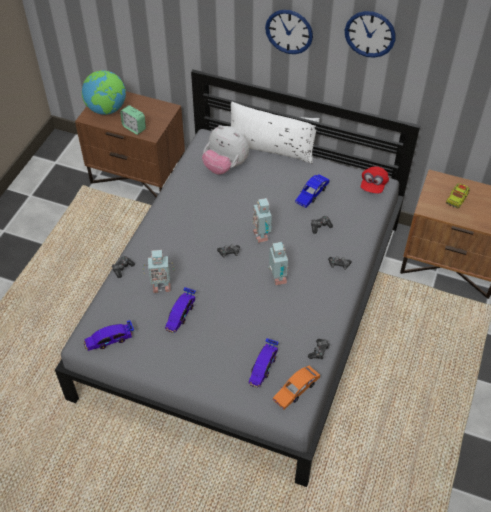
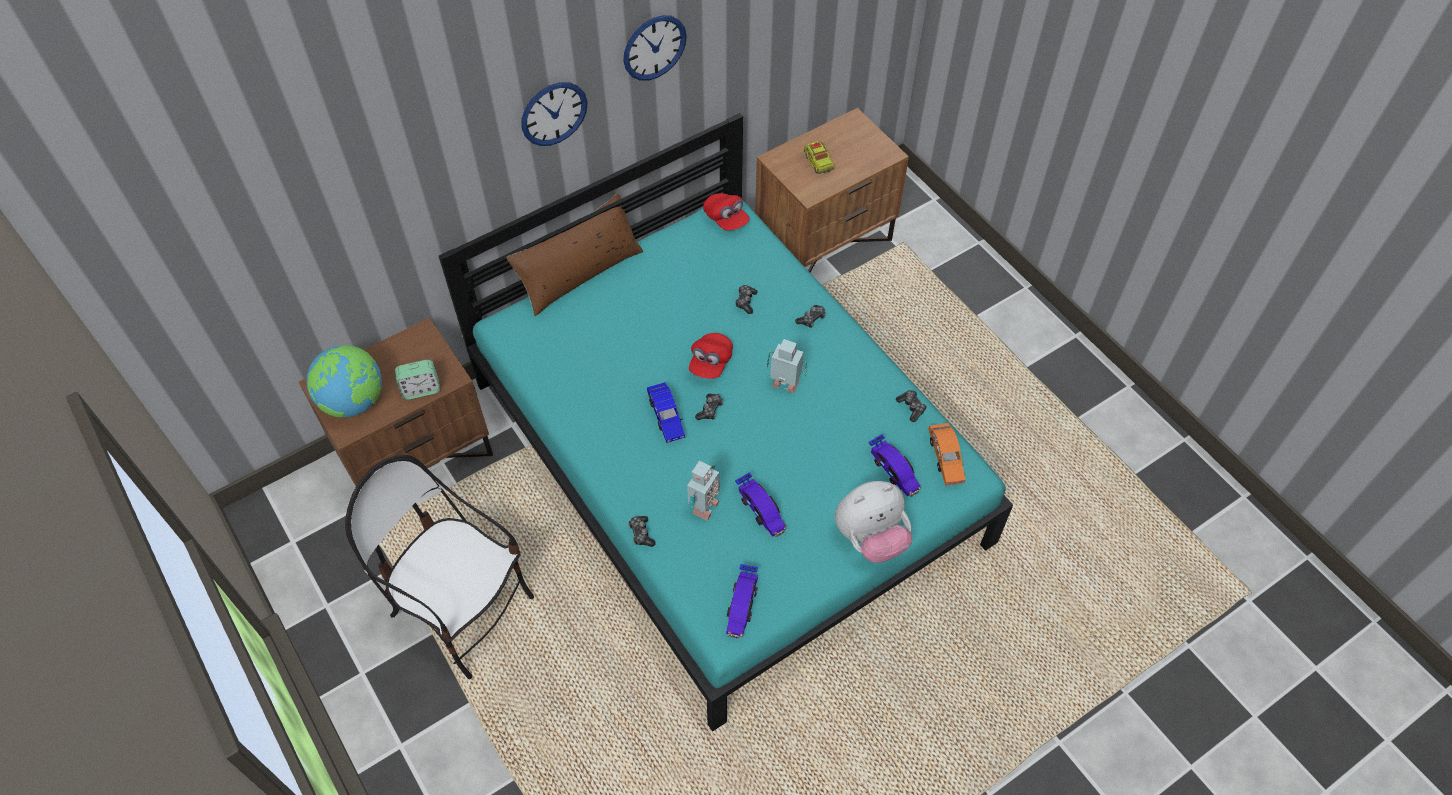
camera: 55 degrees left, 5 degrees up
(63, 247) = (462, 611): none -> chair
(225, 166) = (568, 335): plush toy -> plush toy (870, 537)
(246, 306) = (727, 459): grey bed -> turquoise bed
(262, 235) = (710, 362): toy robot -> red cap
(271, 147) = (580, 273): white pillow -> brown pillow
(312, 194) = (691, 280): blue toy car -> blue toy car (666, 416)

